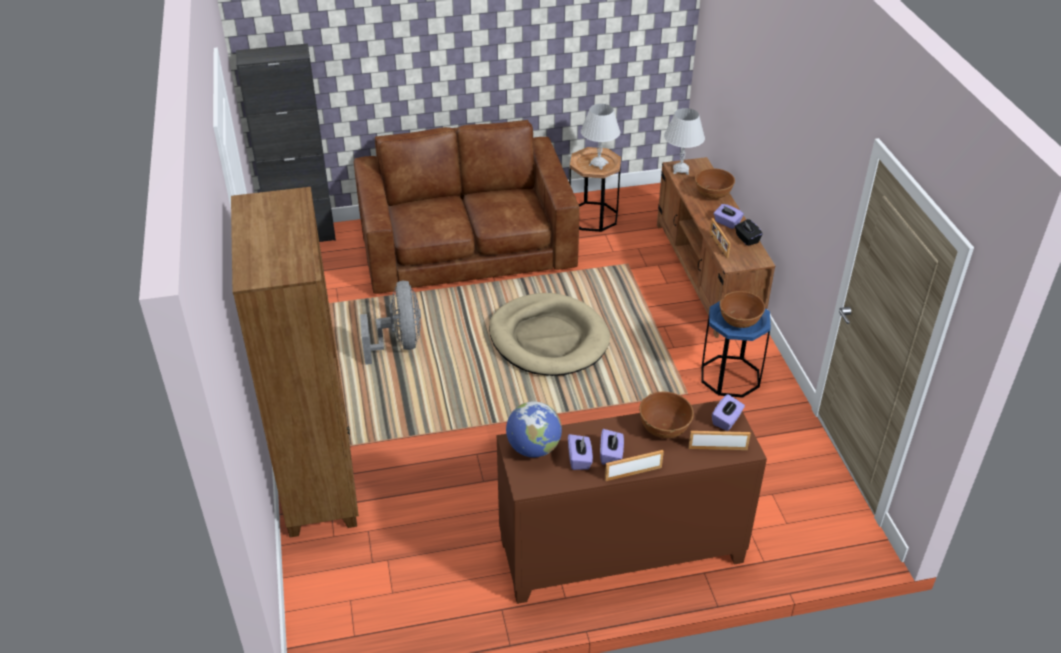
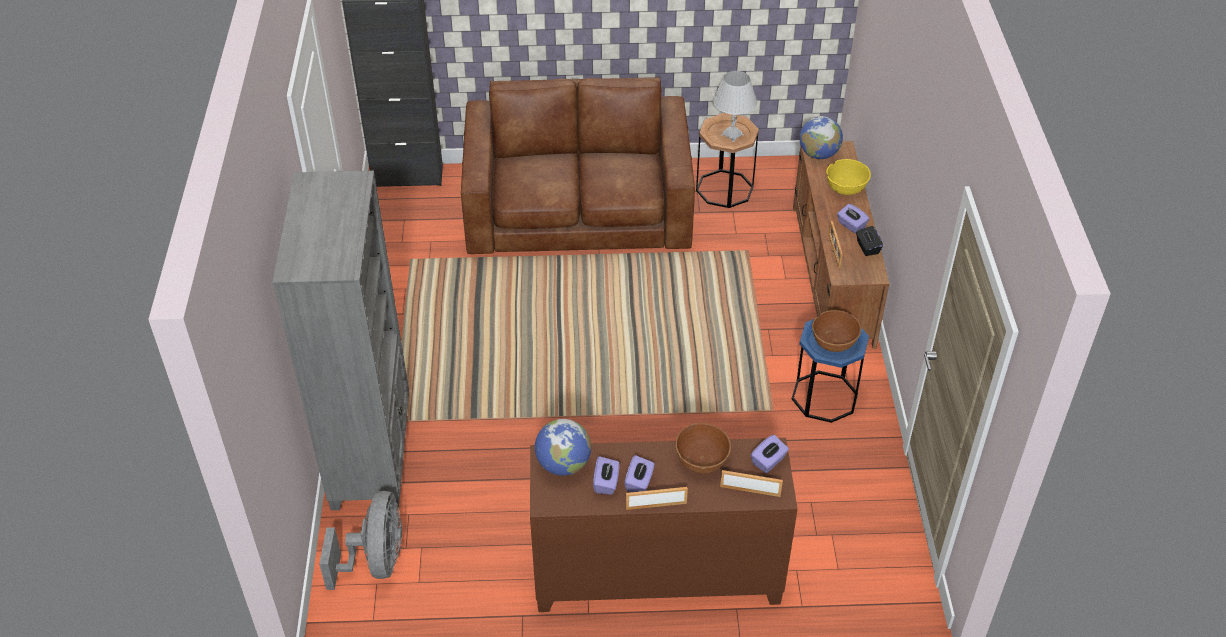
camera: 10 degrees right, 5 degrees up
(320, 480) = (372, 454): brown bookcase -> grey bookcase
(399, 344) = (483, 314): grey fan -> grey fan (376, 562)
(548, 339) = (640, 328): beige dog bed -> none
(680, 170) = (818, 154): white table lamp -> globe
(713, 194) = (846, 188): brown bowl -> yellow bowl

